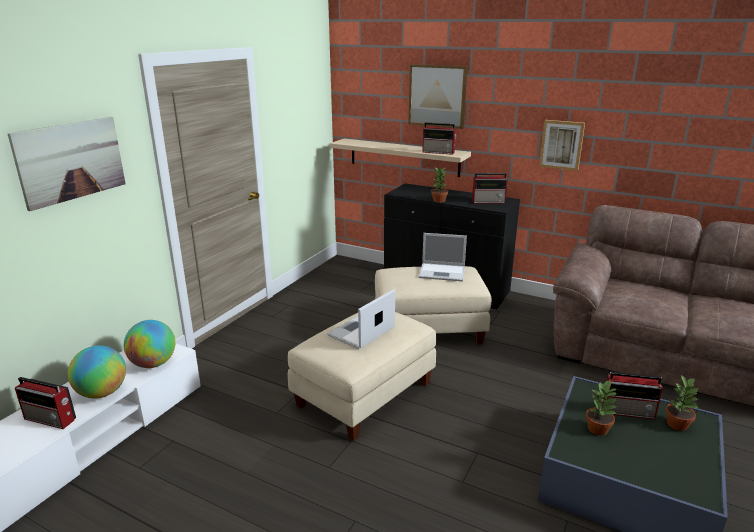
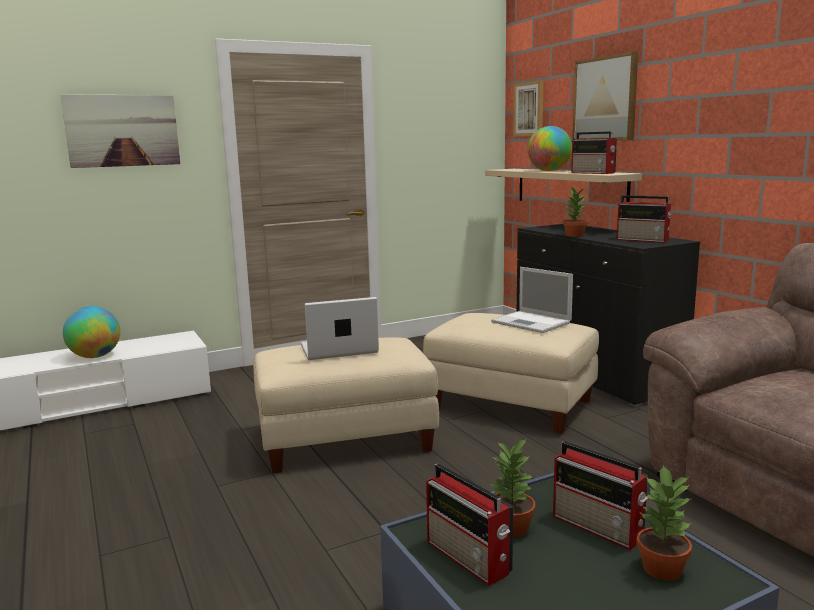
camera: 35 degrees right, 10 degrees down
(51, 419) = (38, 363): radio -> radio (469, 558)
(153, 364) = (160, 348): globe -> globe (548, 171)
(561, 144) = (758, 151): picture -> picture (529, 109)

